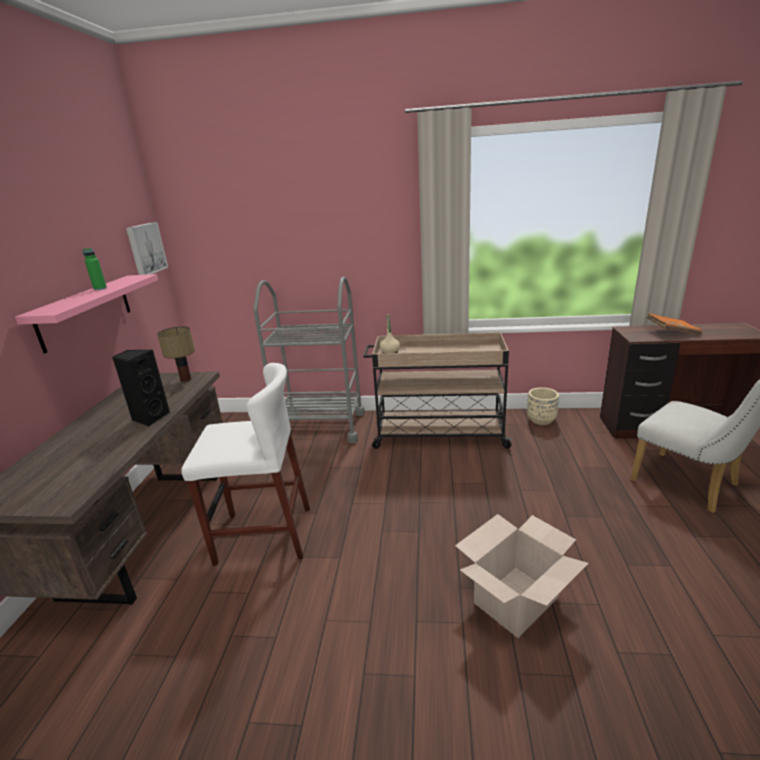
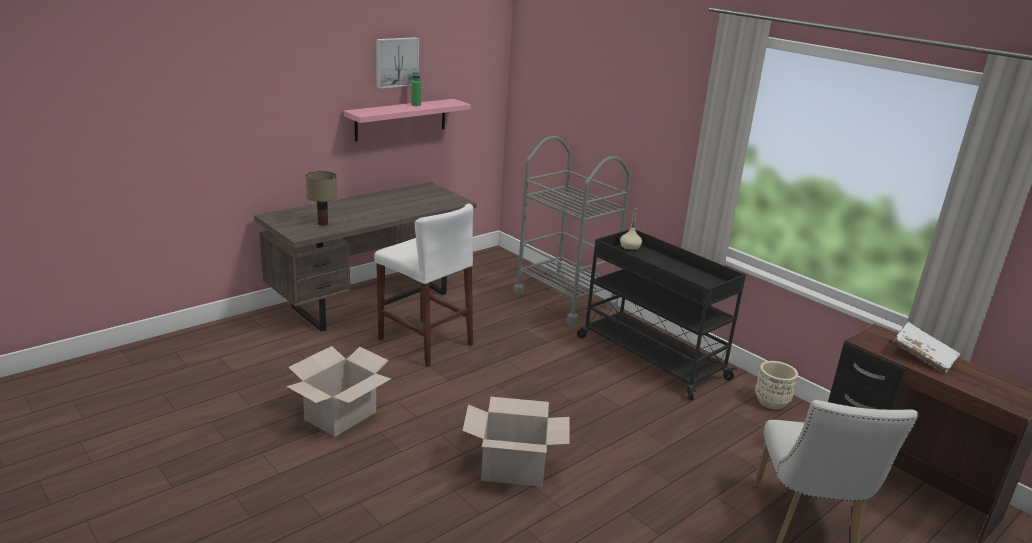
camera: 40 degrees right, 0 degrees up
(145, 249) = (484, 78): picture -> picture (396, 62)
(150, 418) = (393, 213): black speaker -> none
(185, 379) = (448, 199): table lamp -> table lamp (323, 223)
(295, 693) = (340, 415): none -> cardboard box
(438, 434) = (650, 357): beige cart -> black cart
(672, 331) = (923, 356): orange book -> white book

